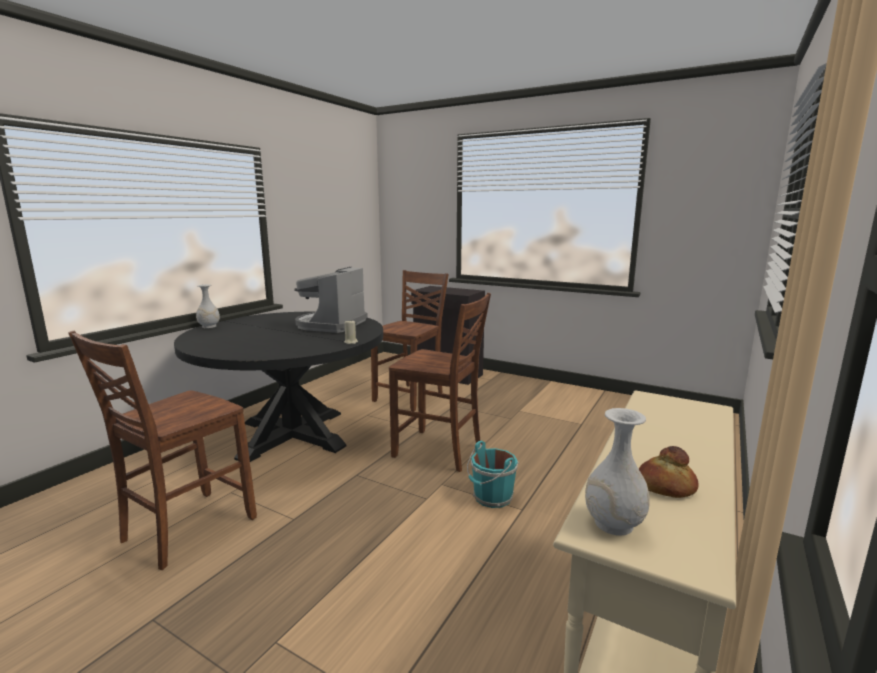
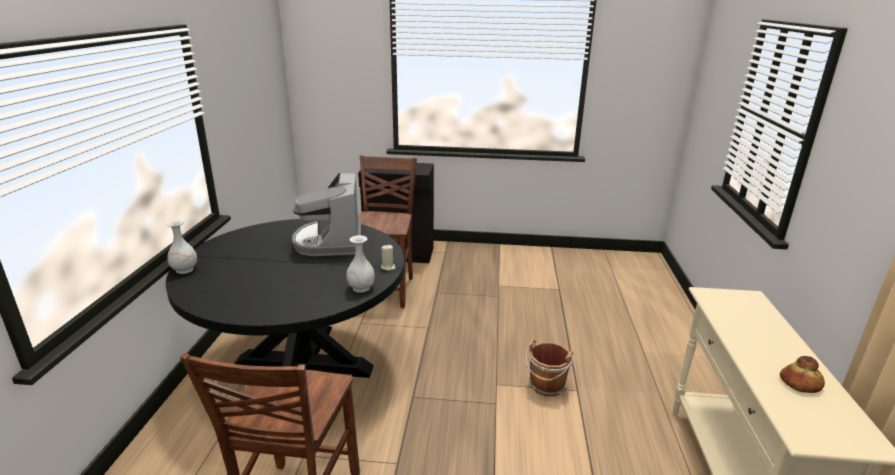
camera: 25 degrees left, 10 degrees up
(439, 451) = (466, 349): brown chair -> none
(491, 498) = (546, 386): turquoise bucket -> brown bucket
(613, 523) = (807, 426): white vase -> white vase (361, 288)

